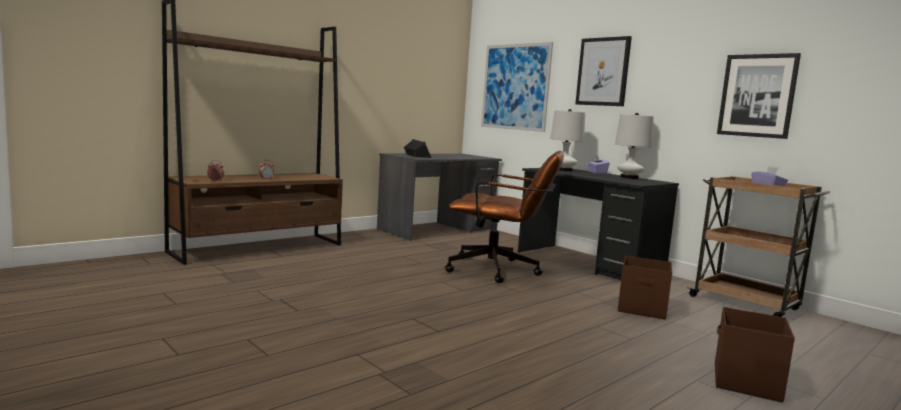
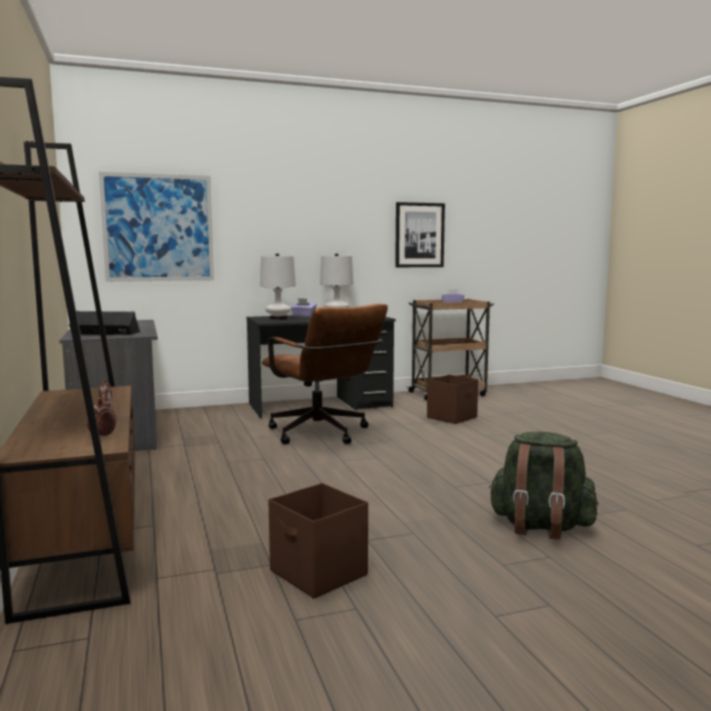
camera: 65 degrees left, 0 degrees up
(333, 351) = (540, 527): none -> green backpack
(501, 271) = (323, 435): brown office chair -> brown office chair turned 105 degrees clockwise
(603, 72) = (280, 212): picture -> none
(746, 382) = (588, 426): brown storage box -> brown storage box (319, 574)

